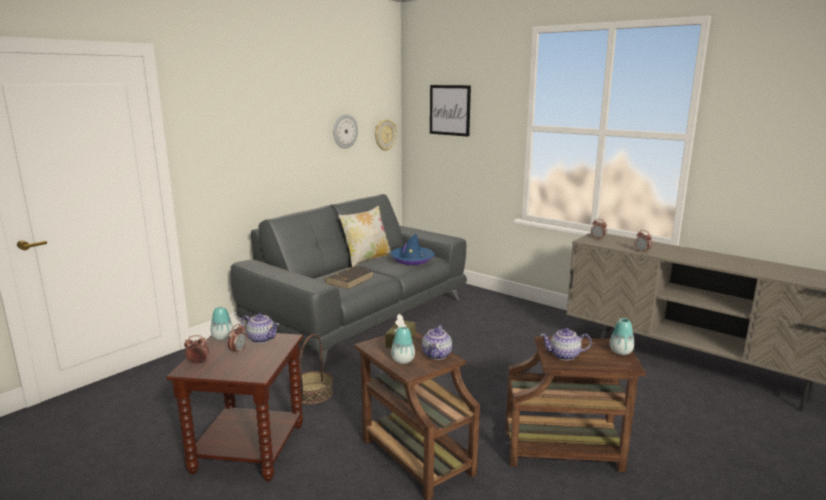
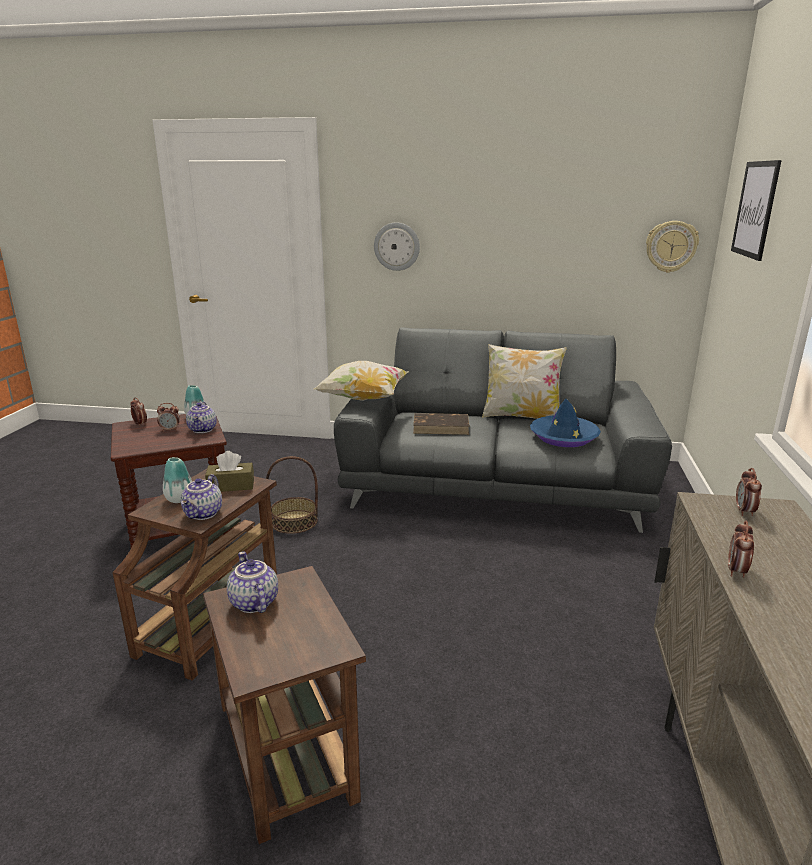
camera: 60 degrees right, 5 degrees up
(294, 279) = (363, 399): none -> pillow
(344, 131) = (582, 233): wall clock -> wall clock (397, 246)
(437, 355) = (204, 514): teapot -> teapot turned 60 degrees counterclockwise
(621, 352) = (302, 657): vase -> none

